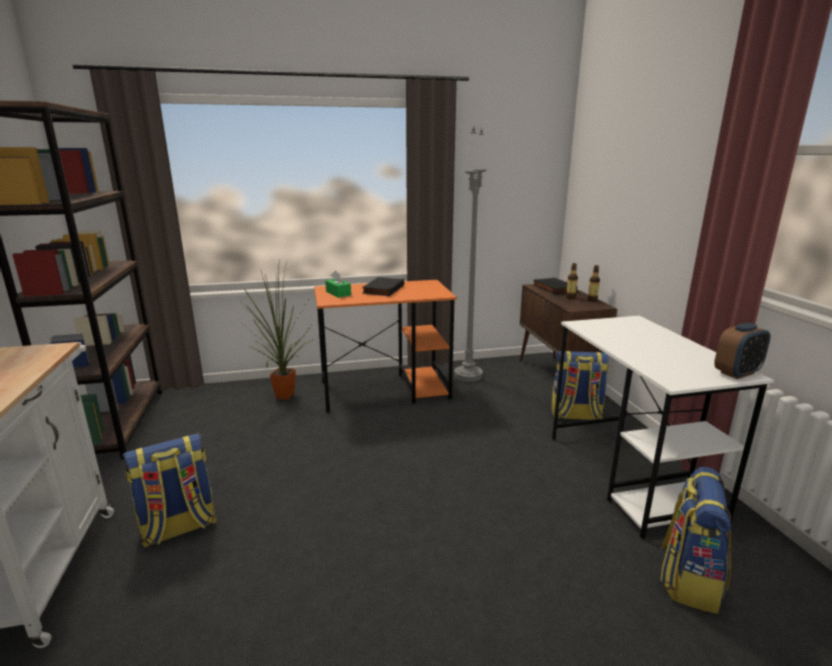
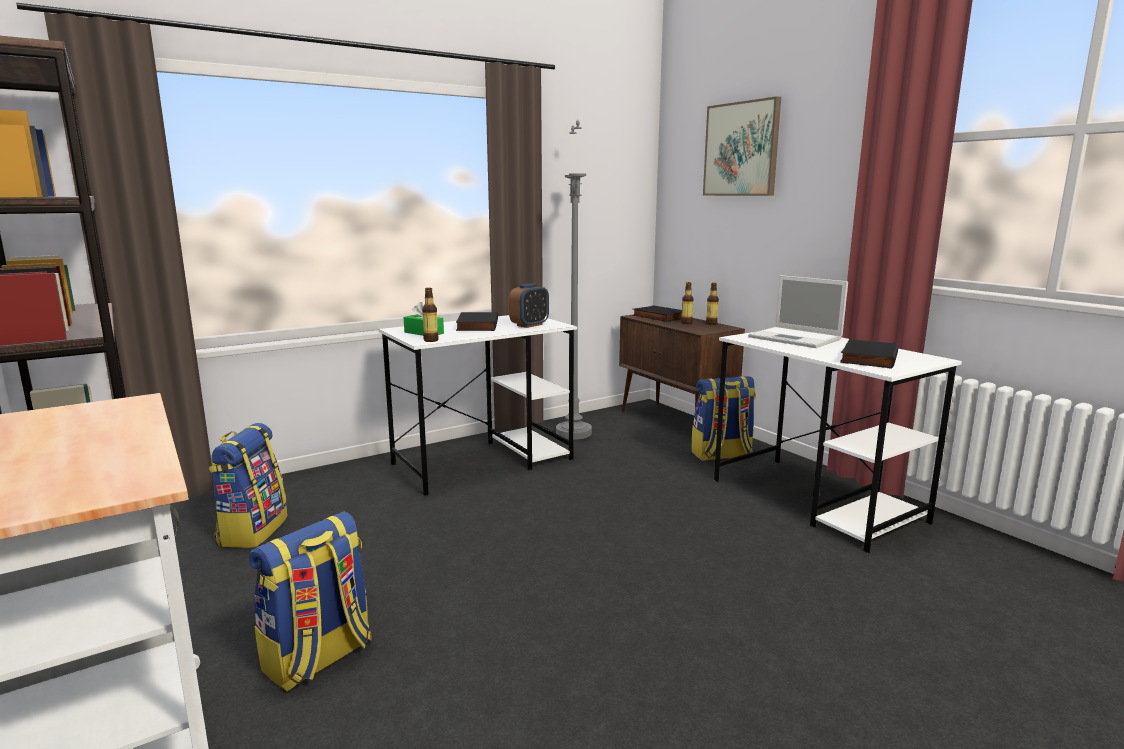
camera: 20 degrees left, 5 degrees down
(283, 398) = (348, 488): potted plant -> none
(334, 301) = (431, 340): none -> bottle
(386, 390) = (484, 461): orange desk -> white desk
(629, 148) = (741, 149): none -> picture
(630, 331) = (796, 338): none -> laptop
(673, 363) = (867, 358): none -> black book
(688, 578) = (930, 576): backpack -> backpack (252, 530)
(737, 373) = (928, 359): alarm clock -> alarm clock (529, 325)

